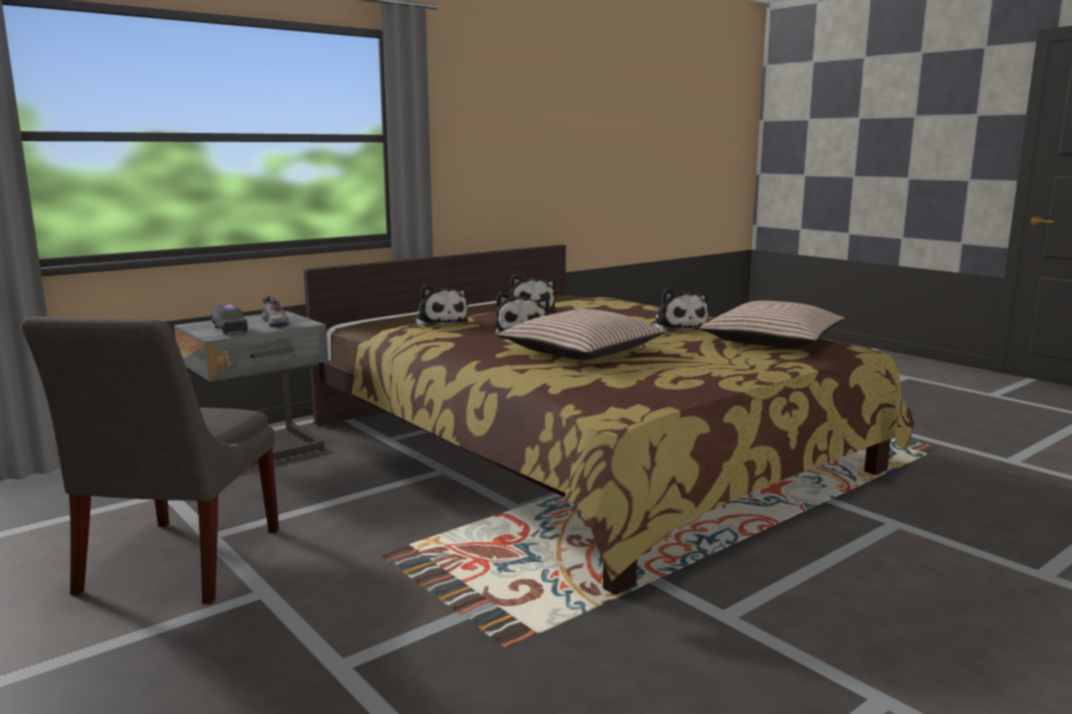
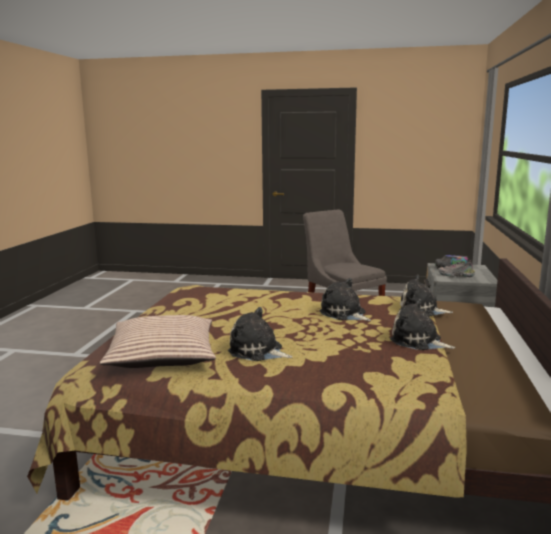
camera: 140 degrees right, 0 degrees up
(581, 352) = (270, 307): pillow -> none

